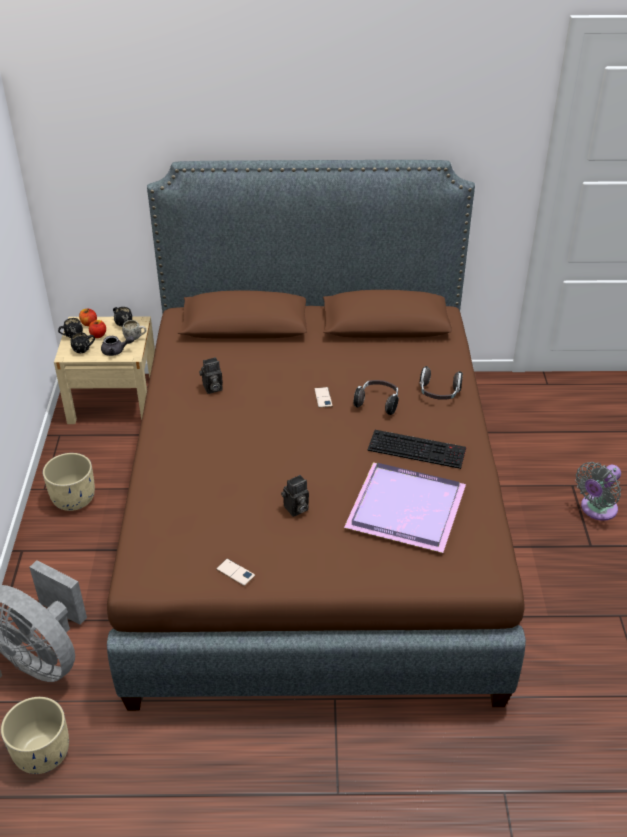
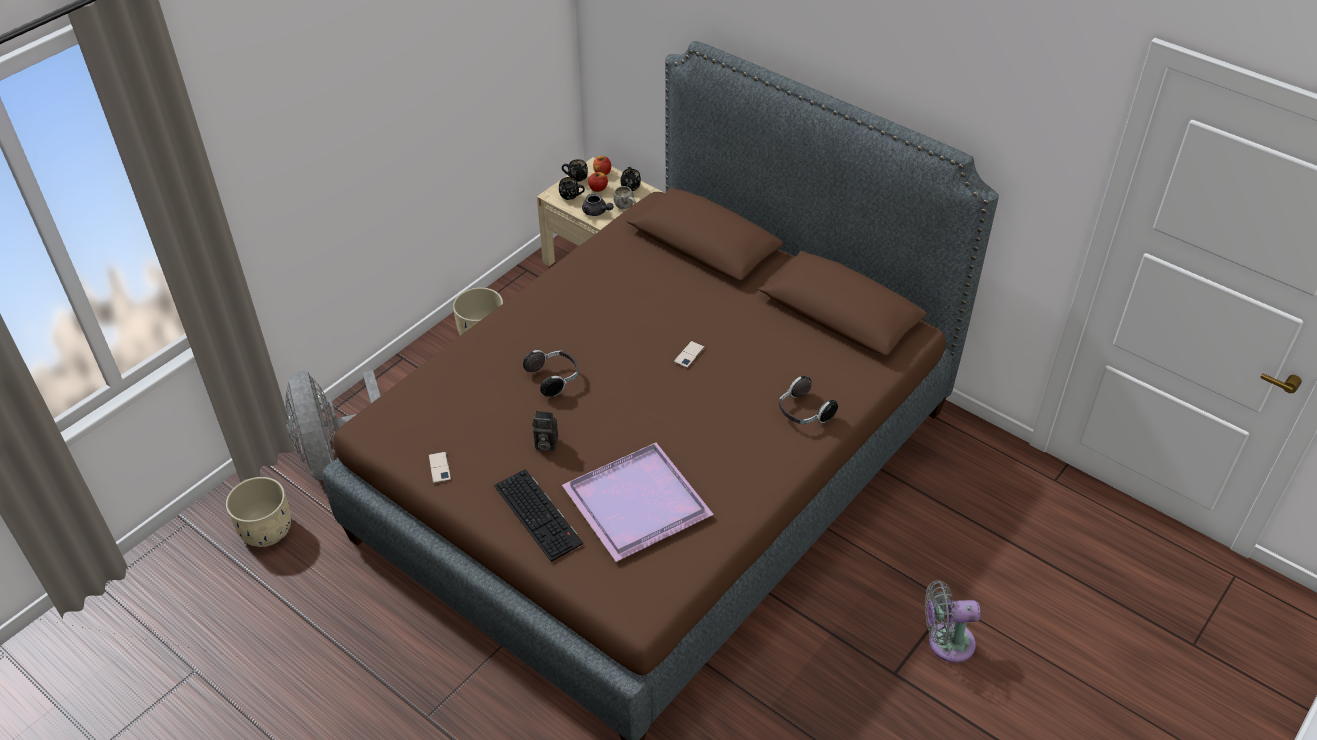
camera: 40 degrees right, 5 degrees up
(212, 388) = (604, 291): camera -> none
(377, 403) = (732, 389): headphones -> headphones (554, 378)
(418, 449) = (715, 455): keyboard -> keyboard (540, 515)

